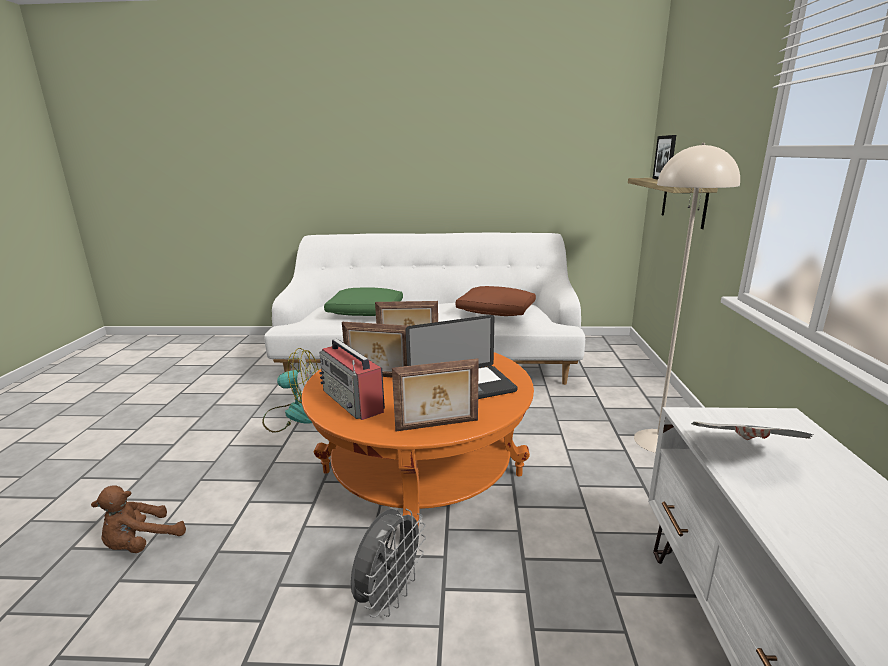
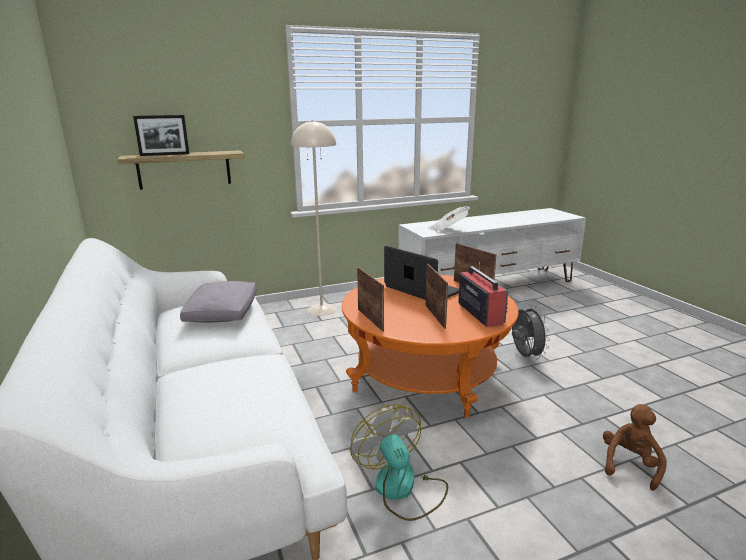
camera: 115 degrees left, 0 degrees up
(141, 544) = (630, 465): brown plush toy -> brown plush toy turned 75 degrees counterclockwise
(353, 401) = (480, 313): radio -> radio turned 45 degrees counterclockwise
(366, 312) = (247, 387): green pillow -> none
(389, 596) = (525, 356): grey fan -> grey fan turned 75 degrees clockwise
(496, 311) = (222, 312): brown pillow -> grey pillow

